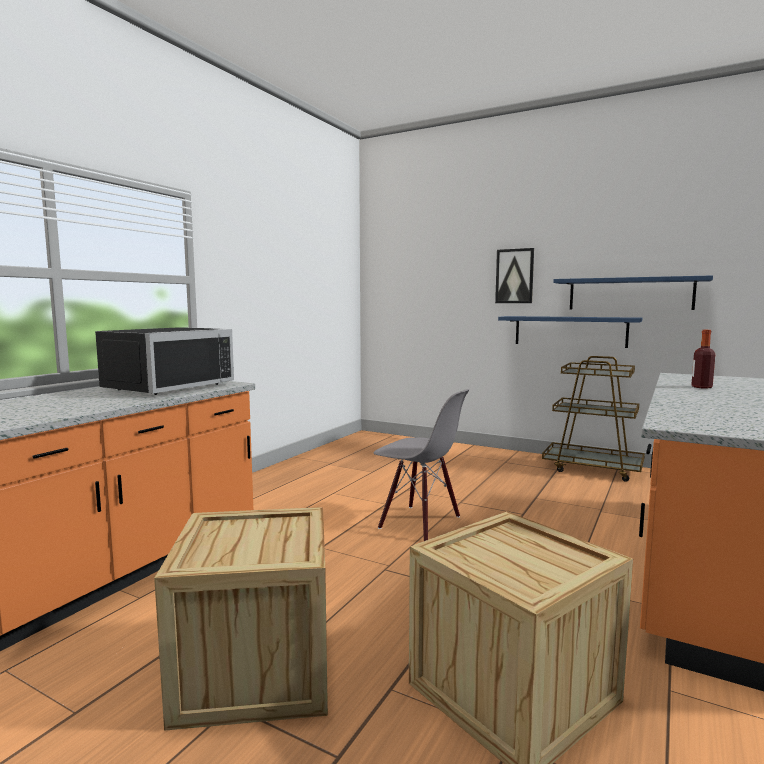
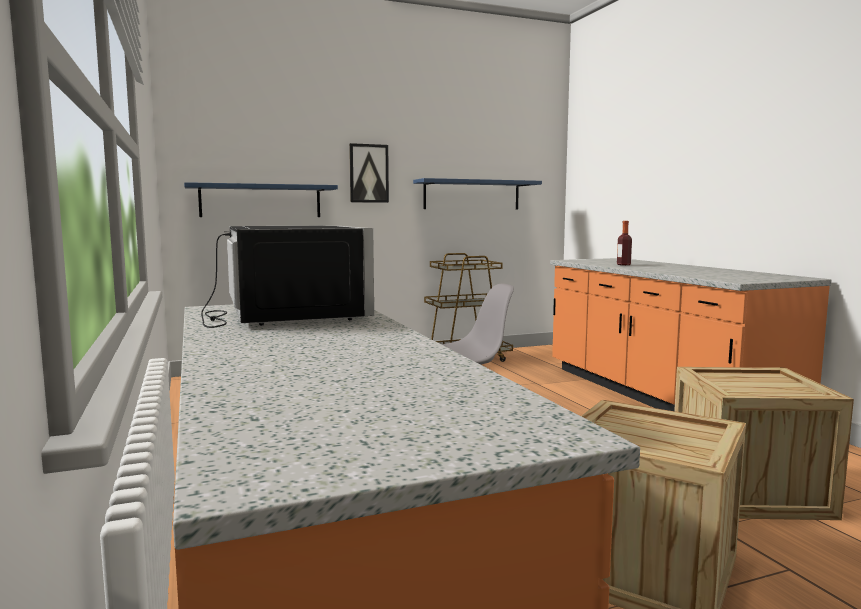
camera: 50 degrees left, 0 degrees up
(569, 331) = (424, 230): blue shelf -> blue shelf (261, 201)

